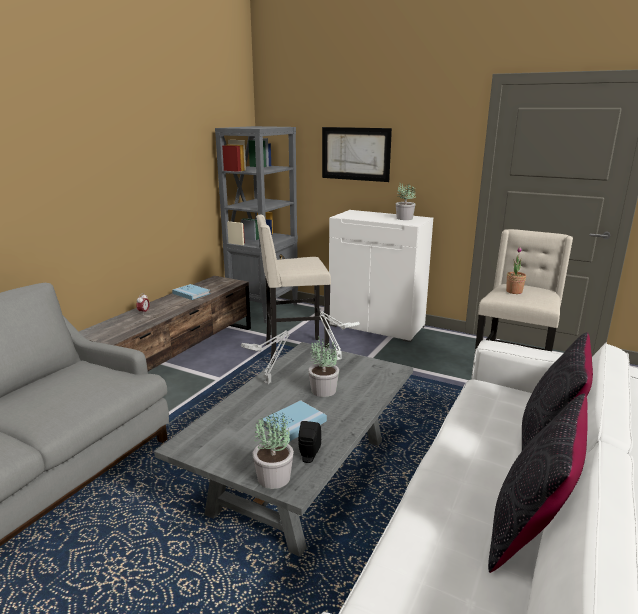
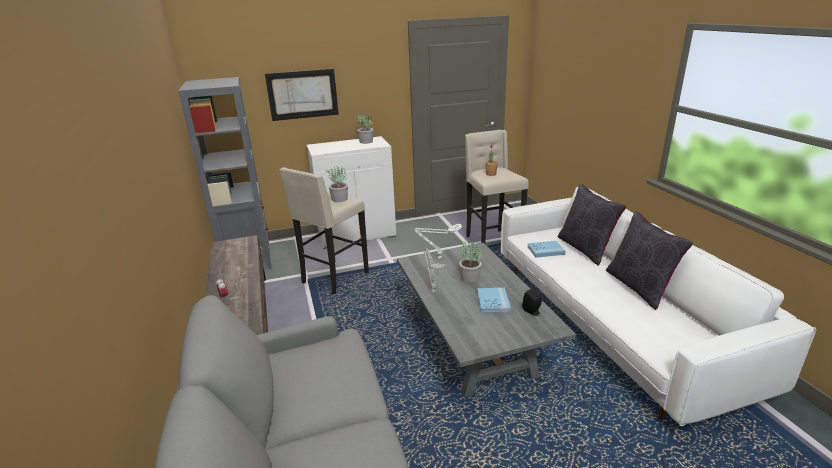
camera: 45 degrees left, 5 degrees up
(191, 293) = (229, 264): blue book -> blue book (546, 250)
(274, 478) = (540, 330): potted plant -> potted plant (340, 199)

